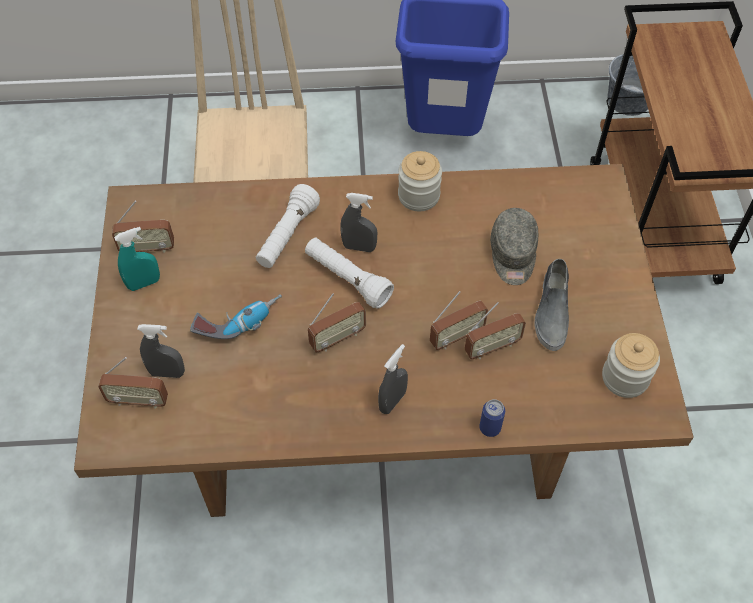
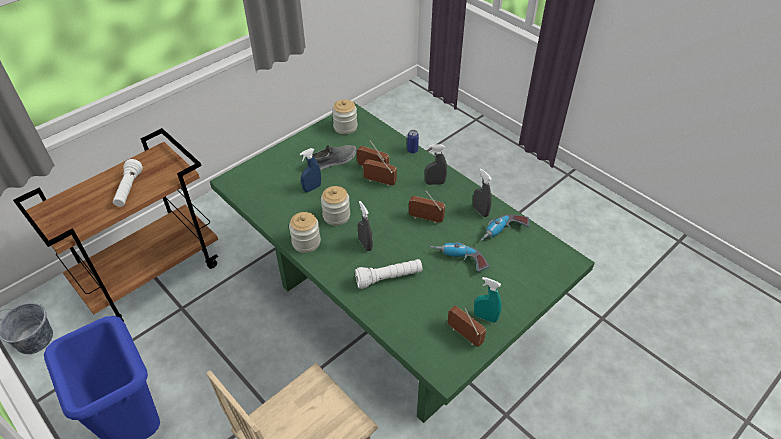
camera: 130 degrees left, 10 degrees down
(138, 400) = (540, 265): radio -> none
(167, 373) = (516, 266): grey spray bottle -> grey spray bottle (480, 211)
(225, 406) = (503, 233): none -> power drill
(347, 279) = (389, 236): white flashlight -> white flashlight (129, 189)
(378, 420) = (389, 315): brown dining table -> green dining table
(435, 249) = (336, 216): none -> jar
(513, 255) = (312, 188): grey cap -> blue spray bottle

